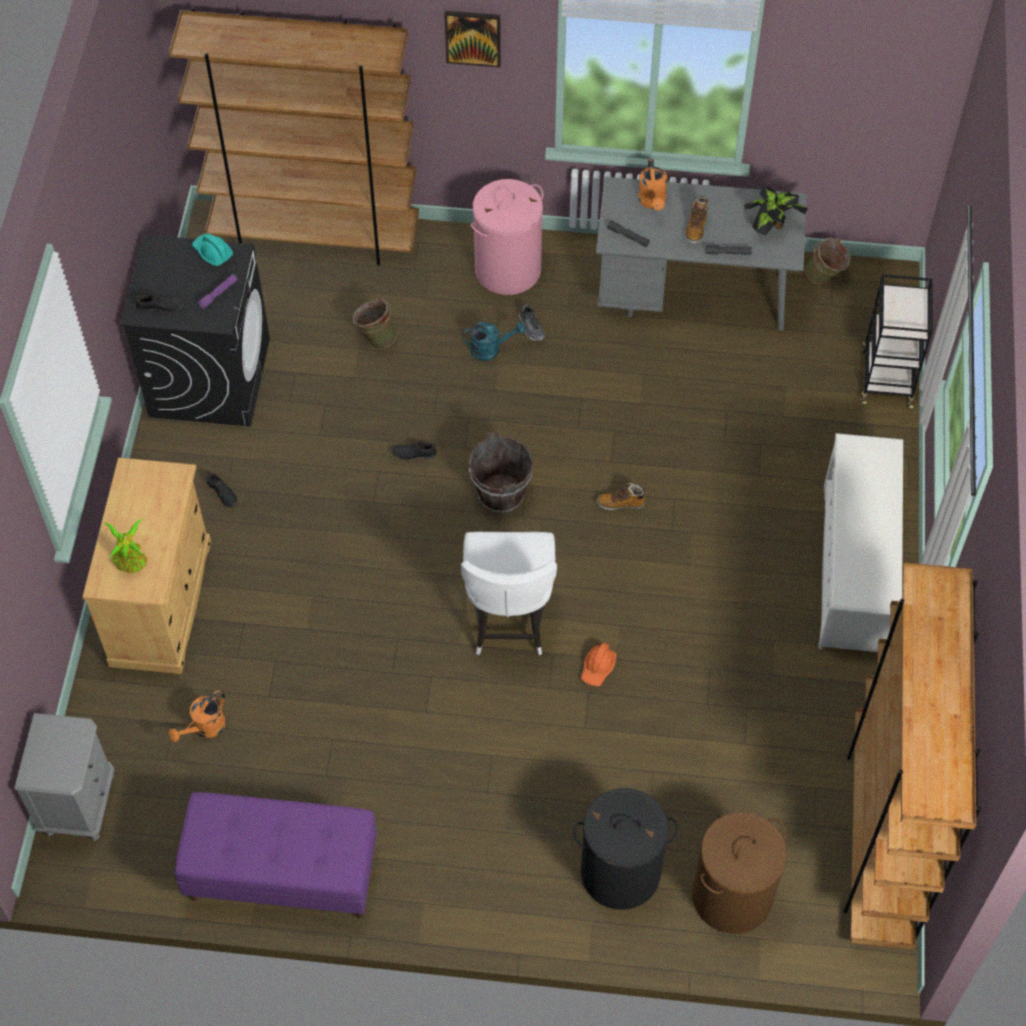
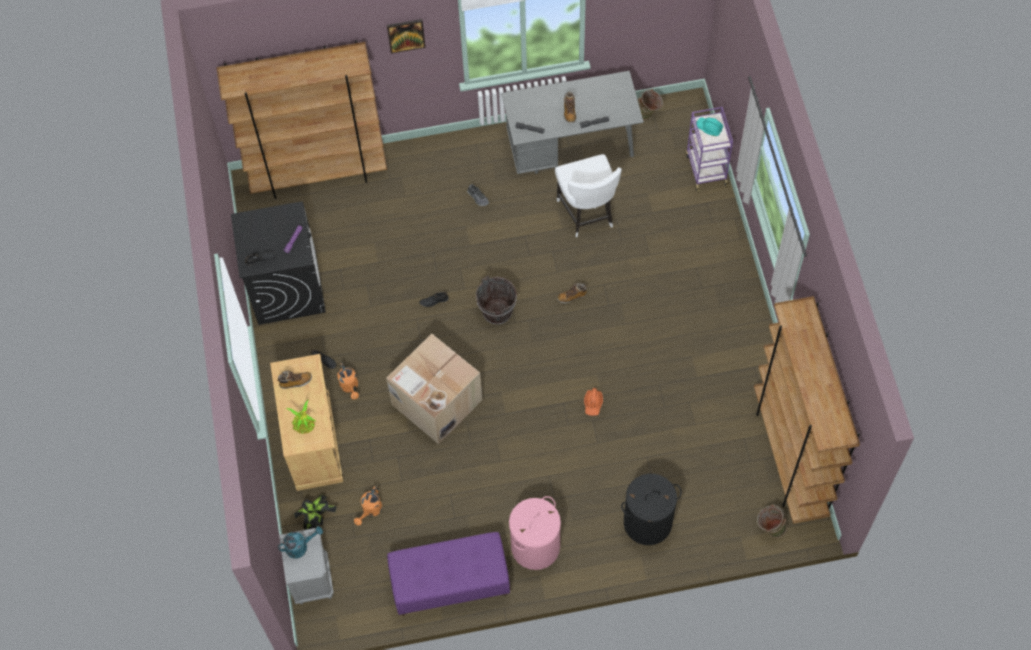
camera: 15 degrees left, 5 degrees up
(143, 495) = (295, 382): none -> boot
(212, 252) = (279, 214): turquoise hard hat -> turquoise hard hat (709, 128)
(361, 598) = (435, 402): none -> cardboard box
(376, 338) = (382, 232): green bucket -> green bucket (769, 528)
(490, 349) = (457, 219): turquoise watering can -> turquoise watering can (300, 546)
(507, 269) = (449, 162): pink laundry basket -> pink laundry basket (535, 546)
(508, 621) = (530, 391): white chair -> white chair (587, 214)
(653, 202) = (537, 102): orange watering can -> orange watering can (350, 387)
(732, 896) = (716, 517): brown laundry basket -> none
(772, 227) = (615, 99): potted plant -> potted plant (317, 519)
(854, 568) = (724, 297): white shoe rack -> none
(886, 376) = (706, 169): black cart -> purple cart

